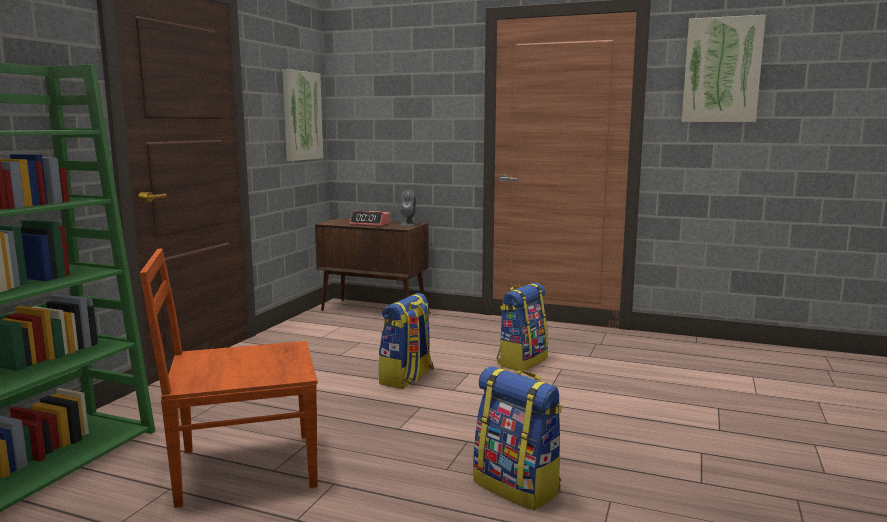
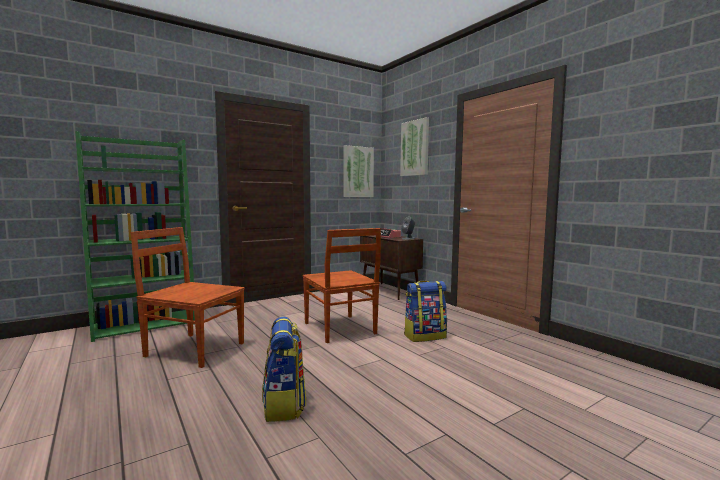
camera: 35 degrees right, 5 degrees down
(407, 378) = (340, 329): backpack -> brown chair
(722, 70) = (626, 114): picture -> picture (415, 148)

